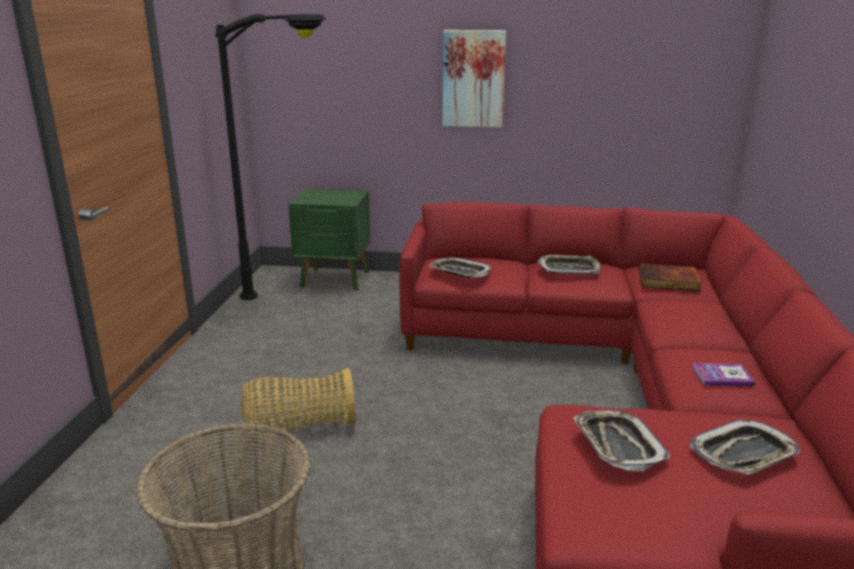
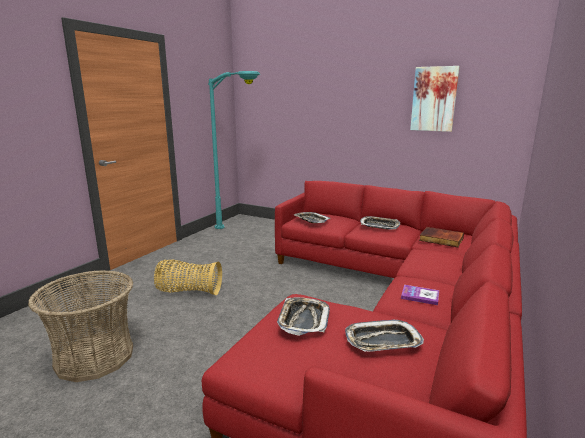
camera: 20 degrees right, 5 degrees down
(301, 301) = (243, 233): black floor lamp -> turquoise floor lamp
(335, 280) = (270, 225): green nightstand -> none
(473, 79) = (352, 111): picture -> picture (434, 99)

